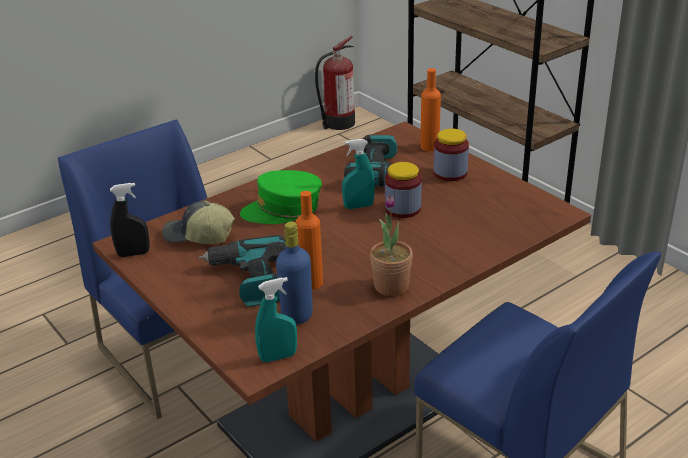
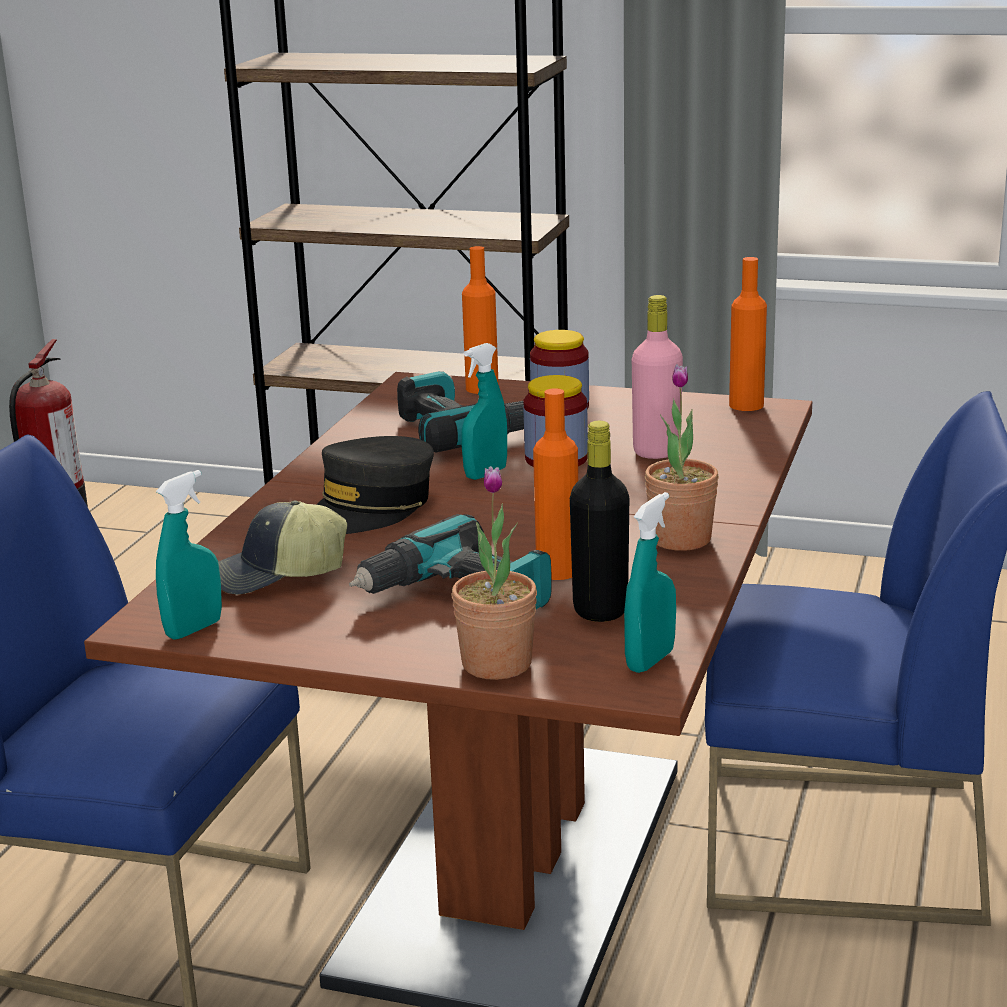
camera: 35 degrees left, 10 degrees down
(133, 254) = (194, 629): black spray bottle -> turquoise spray bottle
(216, 327) = (496, 664): none -> potted plant
(283, 209) = (370, 508): green cap -> grey cap
(297, 316) = (600, 610): blue bottle -> black bottle
(457, 222) = (656, 452): none -> pink bottle
(548, 205) = (746, 405): none -> orange bottle

